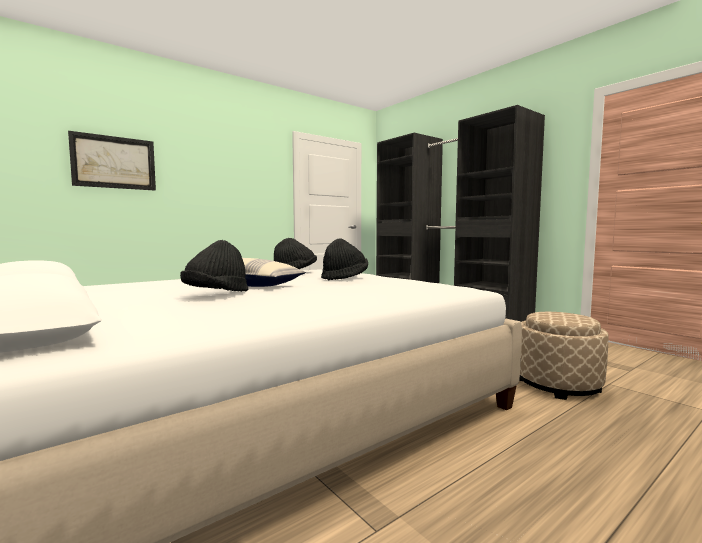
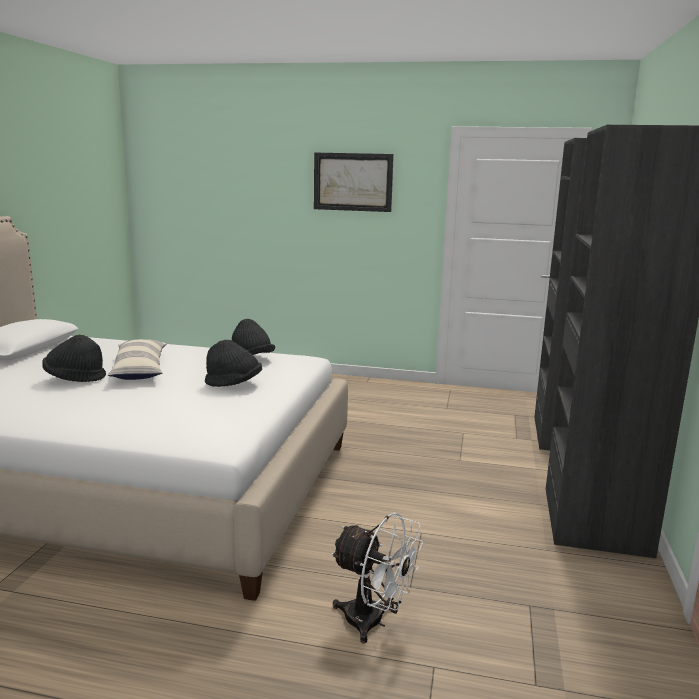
camera: 50 degrees right, 10 degrees up
(114, 162) = (230, 193): picture -> picture (353, 182)
(558, 385) = (373, 622): beige ottoman -> white fan

